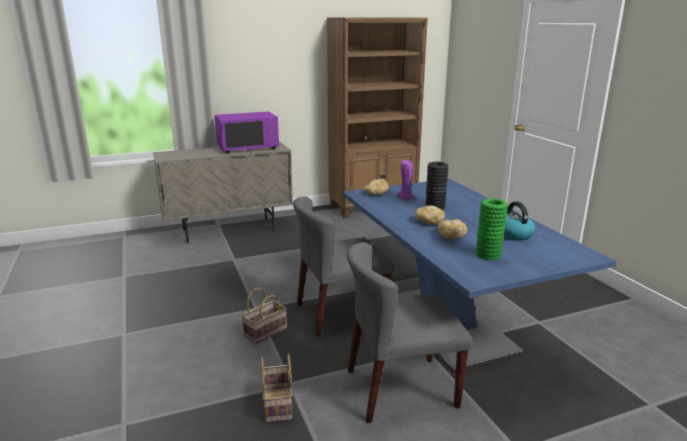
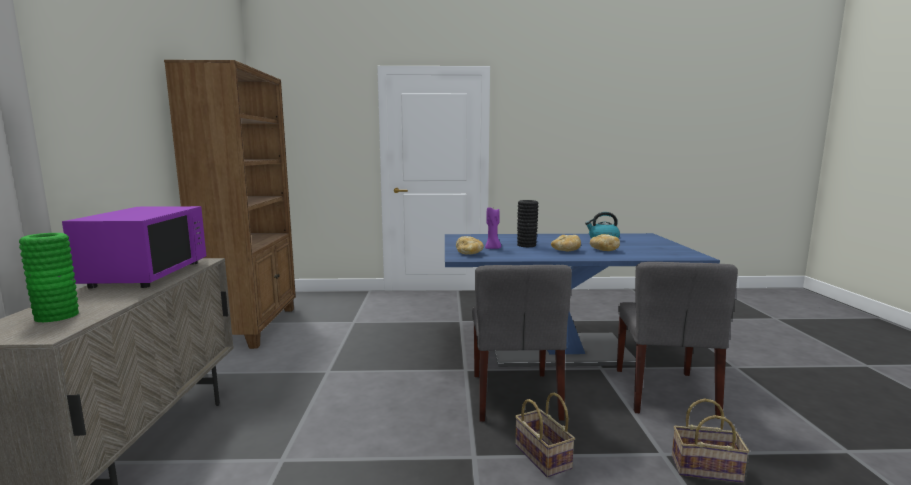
camera: 70 degrees left, 10 degrees down
(488, 255) = (646, 248): green vase -> green vase (57, 316)

